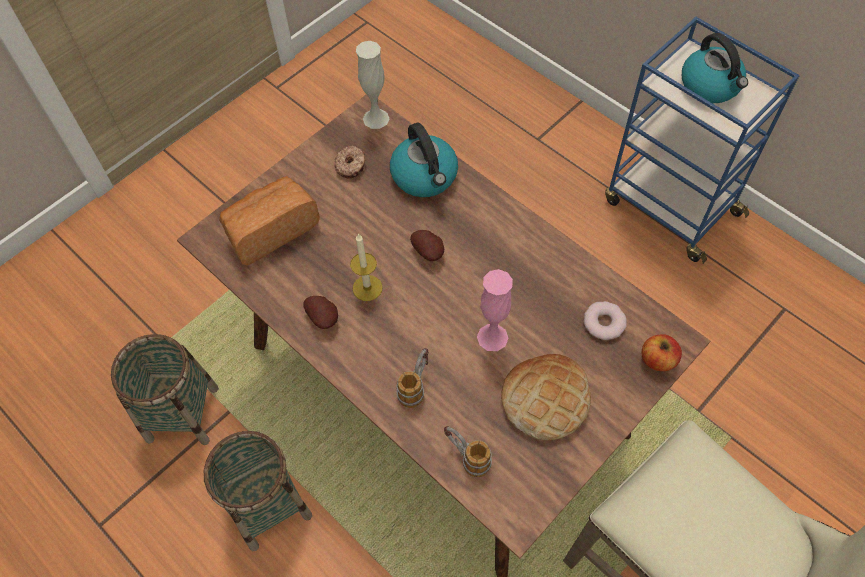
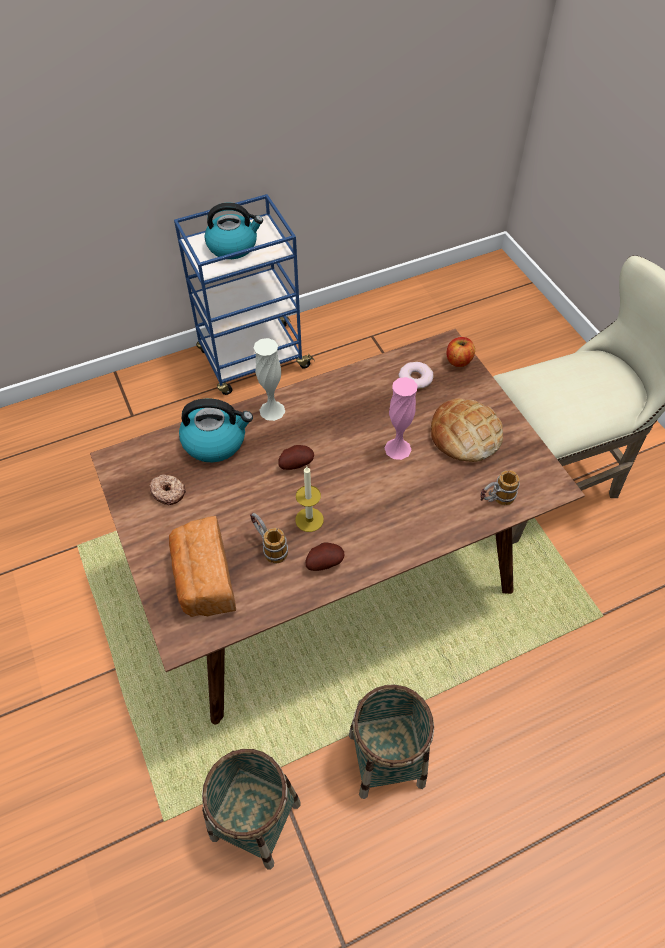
camera: 70 degrees left, 5 degrees down
(376, 118) = (126, 456): white vase -> white vase (272, 410)
(416, 385) = (420, 514): mug -> mug (268, 546)

